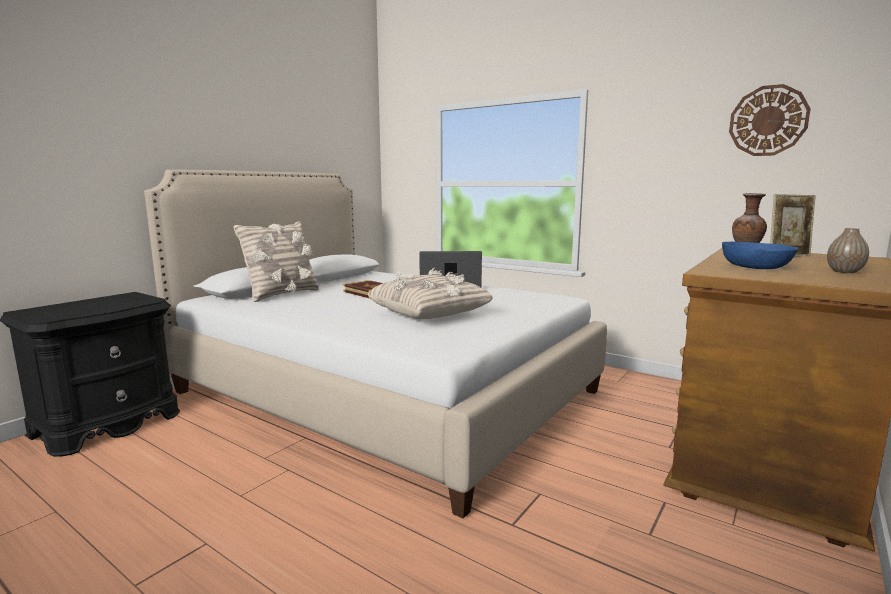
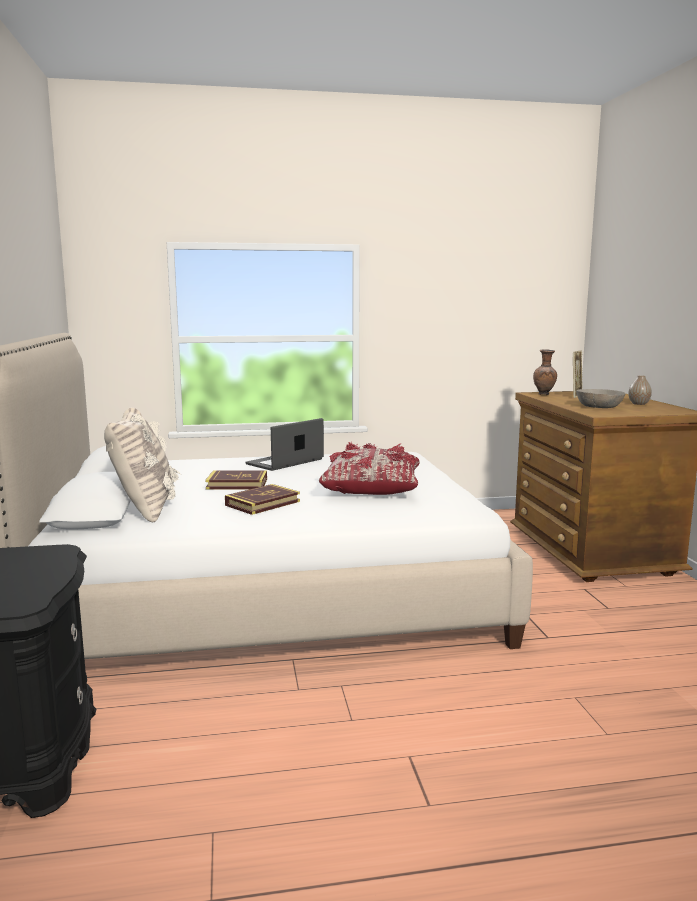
camera: 45 degrees left, 0 degrees up
(337, 306) = (262, 503): none -> book
(429, 315) = (371, 490): beige pillow -> red pillow
(756, 267) = (599, 407): blue bowl -> grey bowl
(768, 121) = (508, 287): wall clock -> none

